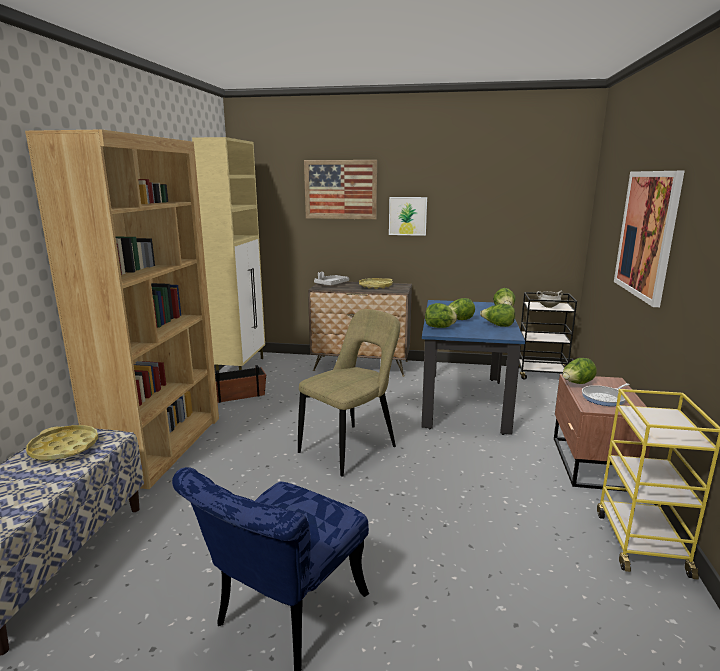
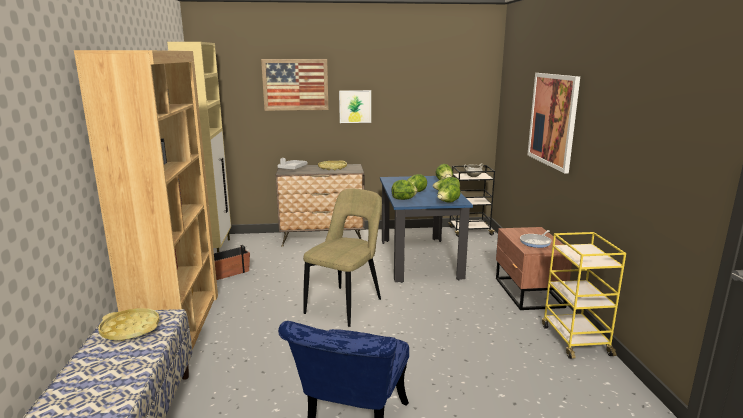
camera: 15 degrees left, 0 degrees up
(576, 384) = (513, 234): lettuce -> lettuce (447, 203)

